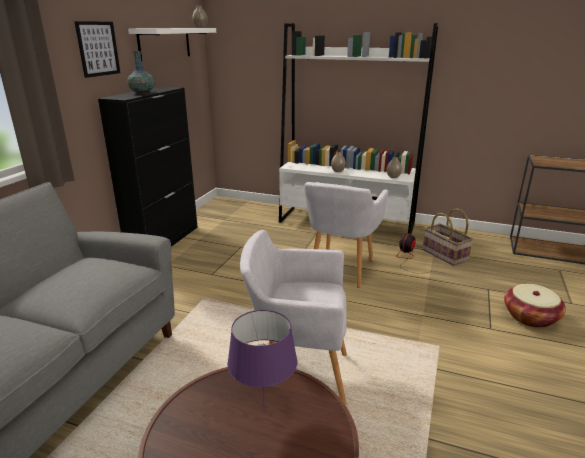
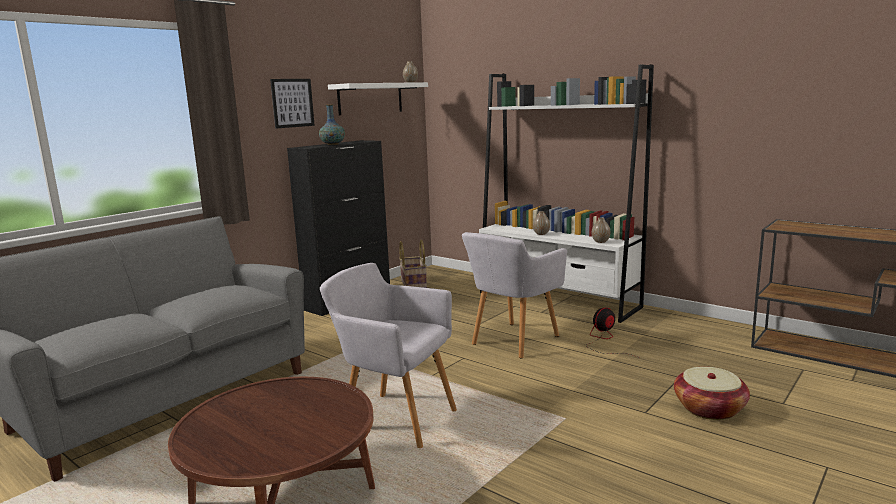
camera: 20 degrees right, 10 degrees down
(264, 409) = (301, 407): purple table lamp -> none
(444, 255) = (653, 339): basket -> basket (413, 284)

